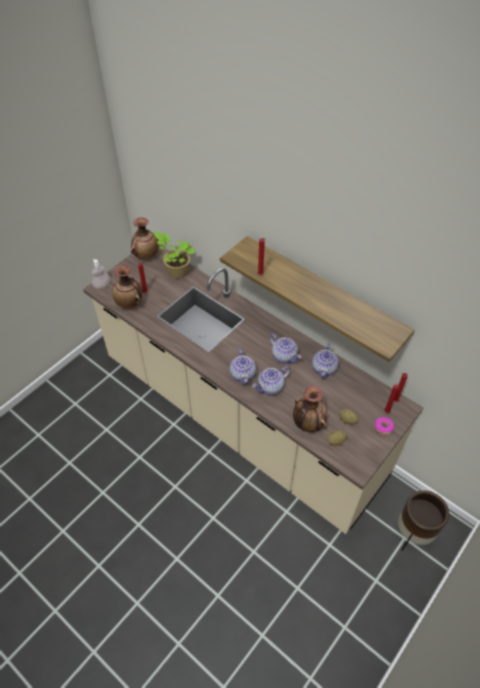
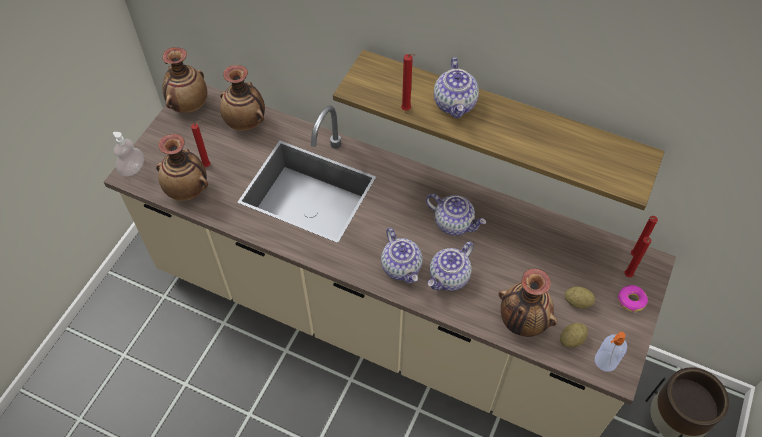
camera: 15 degrees left, 5 degrees up
(176, 272) = (246, 122): potted plant -> vase
(324, 369) = (518, 230): teapot -> teapot (455, 104)
(353, 459) = (605, 361): none -> soap dispenser

